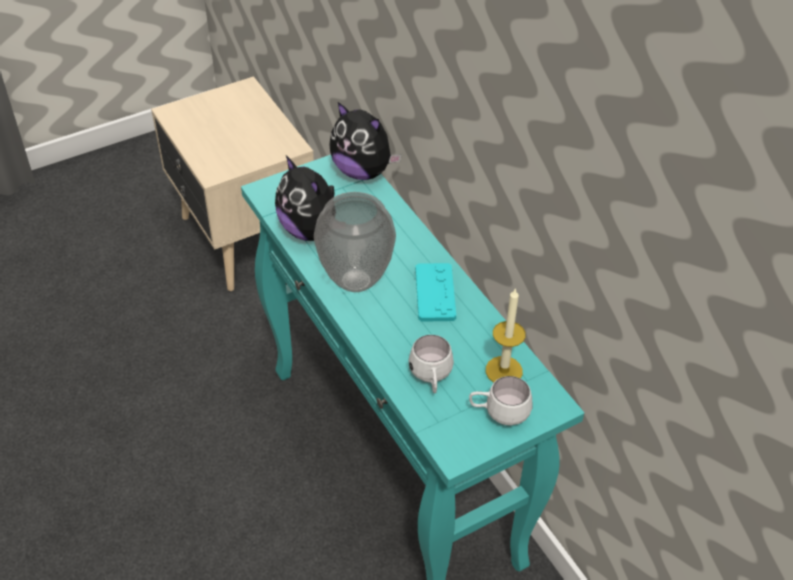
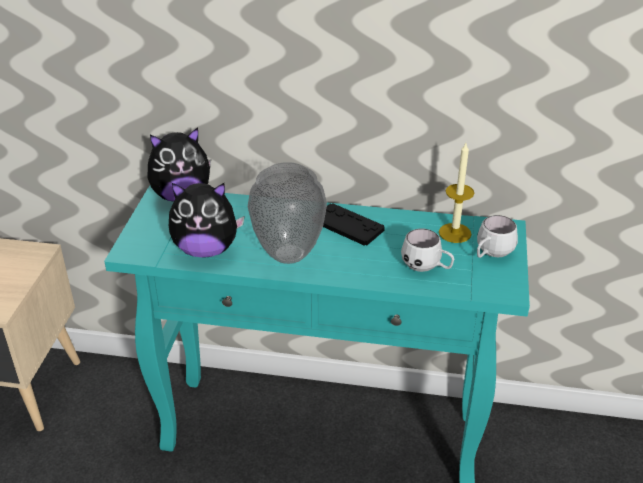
camera: 50 degrees left, 10 degrees down
(435, 293) = (348, 225): turquoise game controller -> black game controller

